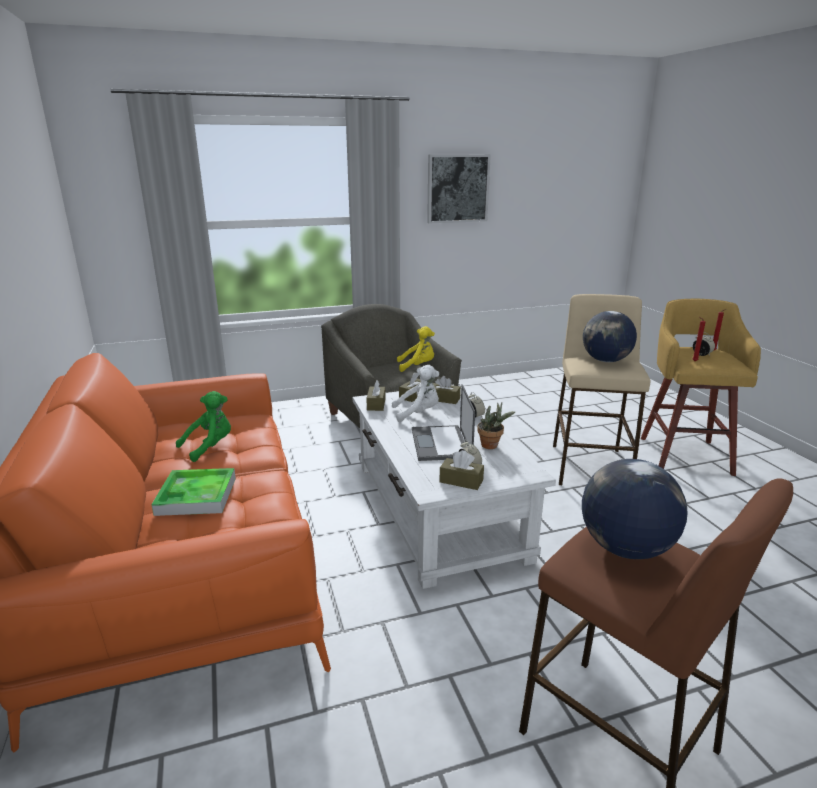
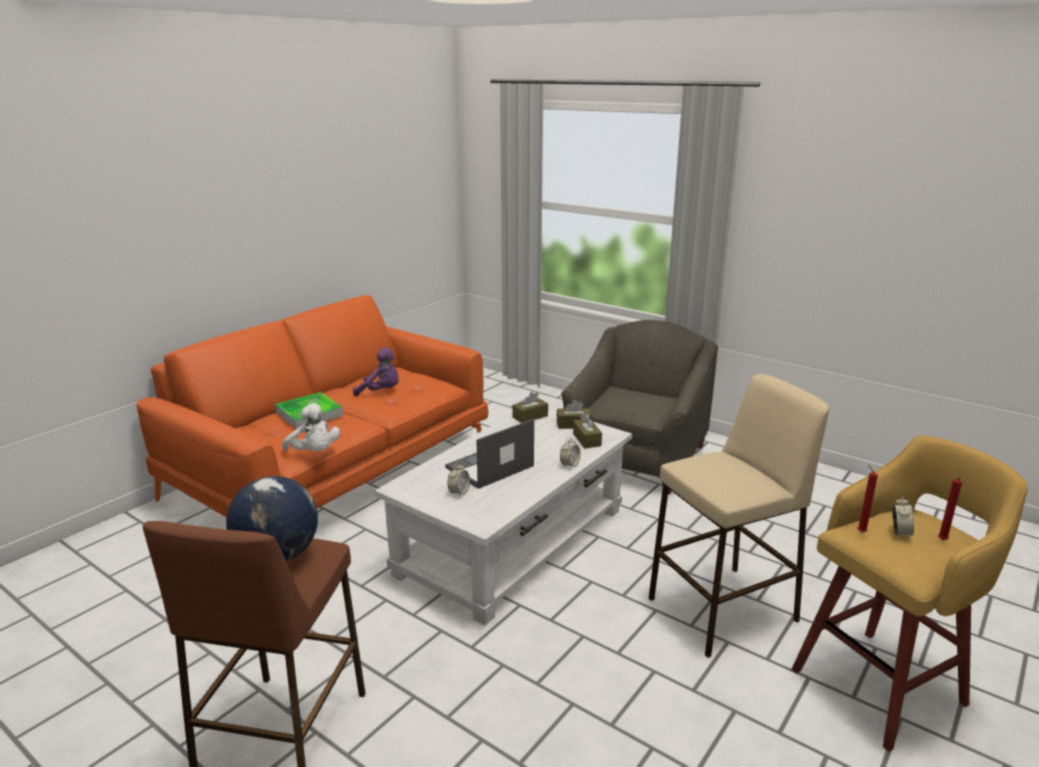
camera: 55 degrees right, 0 degrees up
(210, 447) = (381, 392): green plush toy -> purple plush toy
(417, 366) = (655, 405): yellow plush toy -> none
(418, 413) = (537, 439): white plush toy -> white plush toy (314, 453)
(457, 188) = (828, 201): picture -> none
(461, 481) = (430, 495): brown tissue box -> none
(492, 446) = (515, 490): potted plant -> none
(606, 361) = (729, 470): globe -> none

